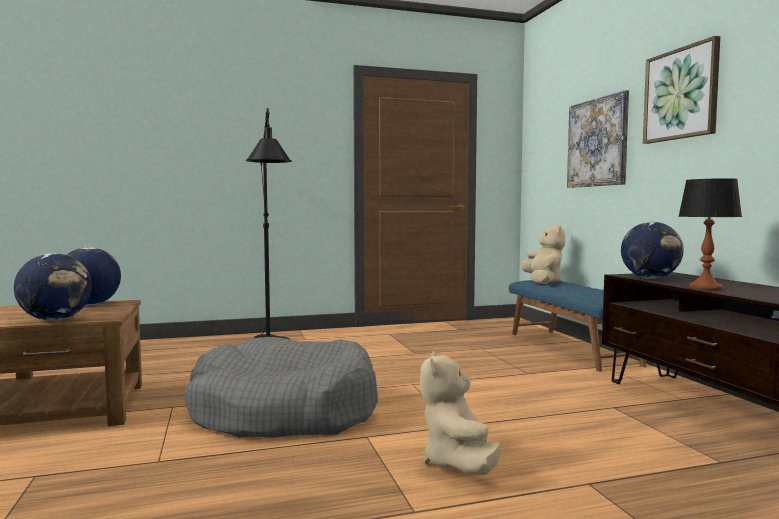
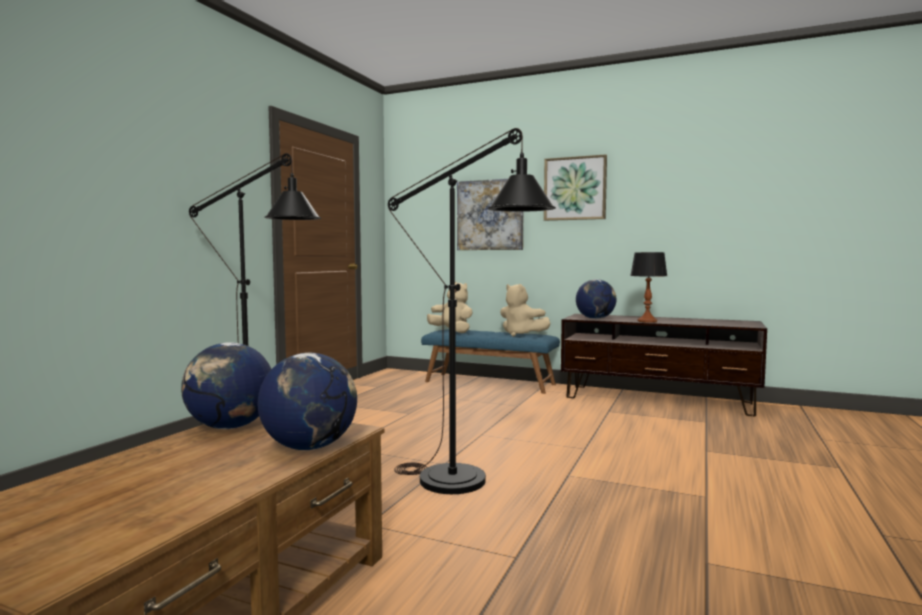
camera: 50 degrees left, 0 degrees up
(284, 411) = (468, 485): grey dog bed -> black floor lamp
(458, 464) = (648, 466): beige plush toy -> beige plush toy (521, 335)

